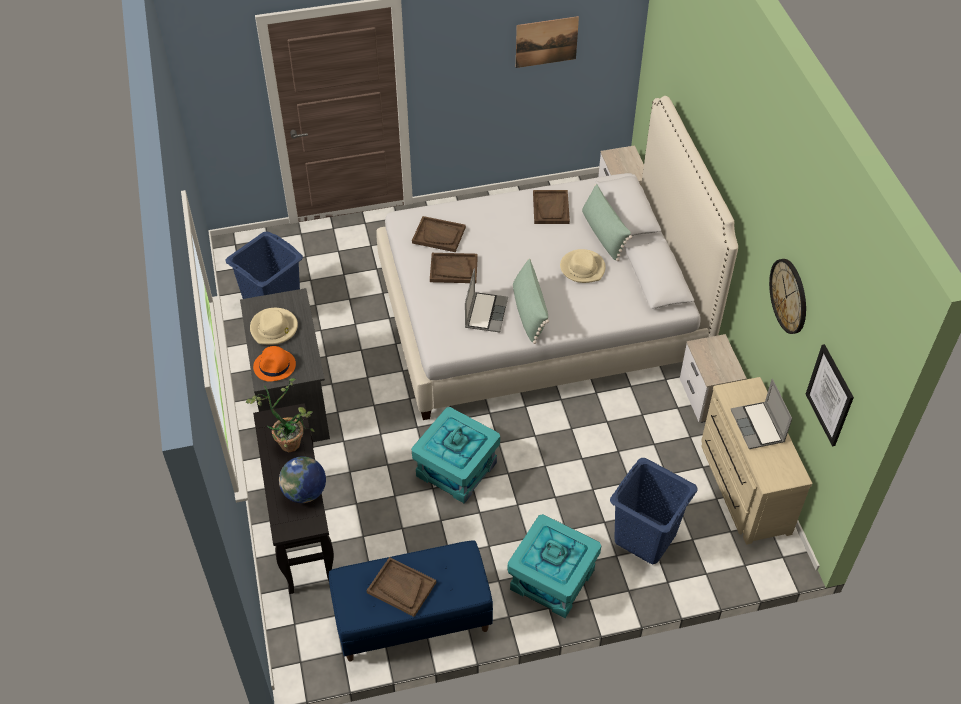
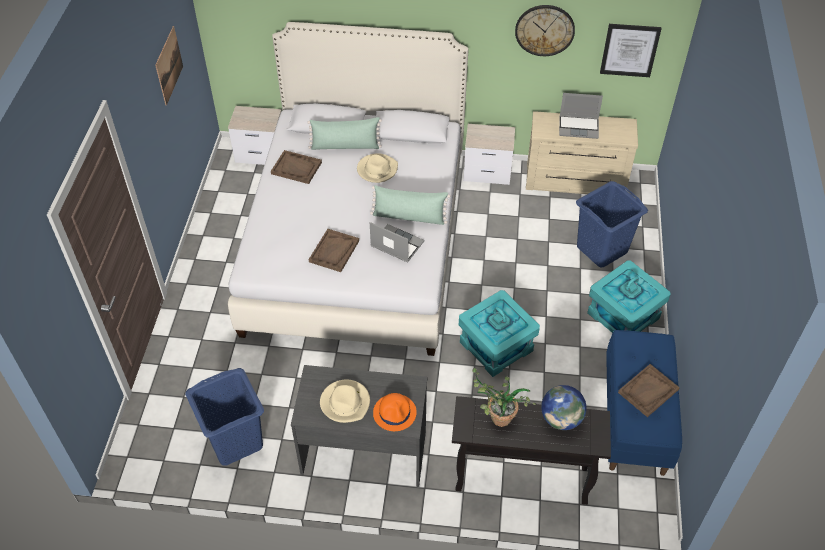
camera: 70 degrees left, 0 degrees up
(439, 235) = (287, 250): brown tray -> none

